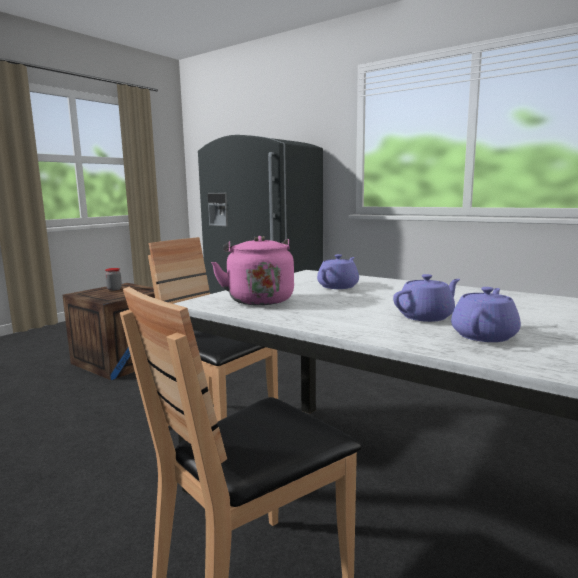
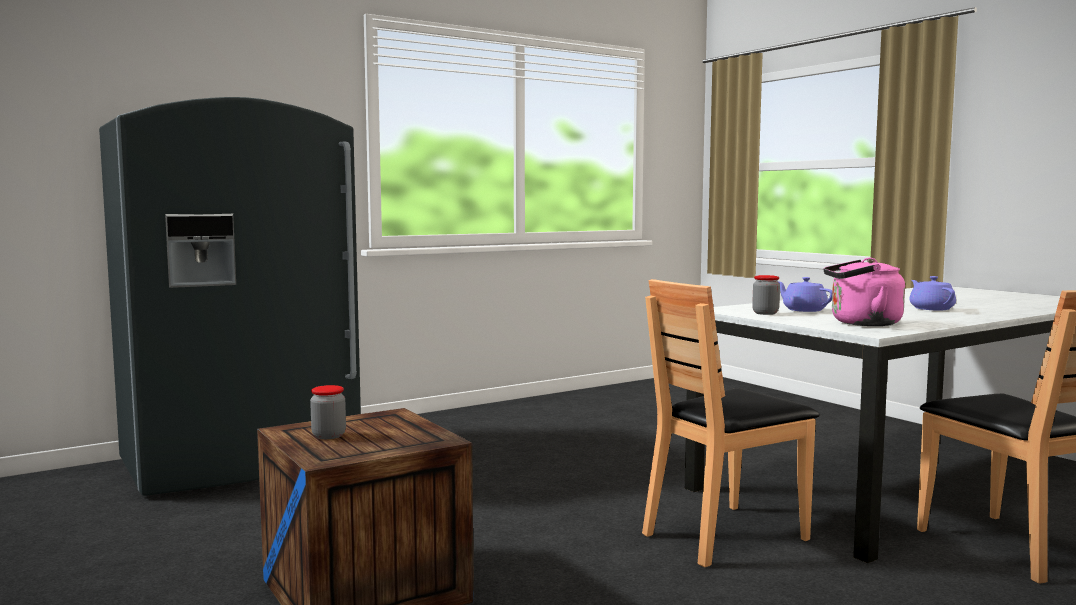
camera: 70 degrees left, 5 degrees down
(301, 281) = (765, 313): none -> jar
(484, 335) = (981, 308): purple teapot -> none

